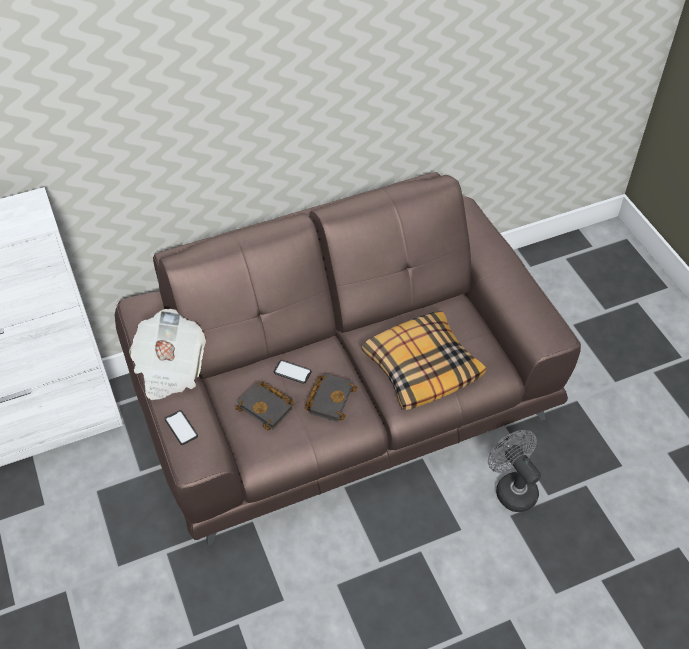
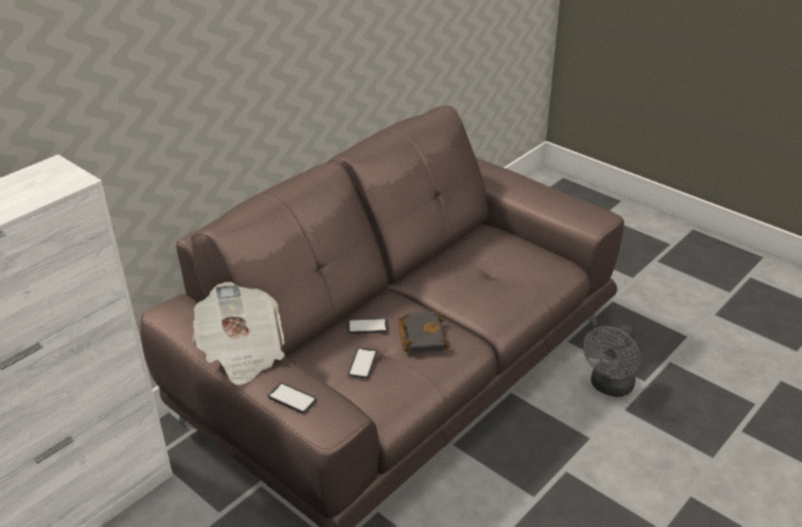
camera: 25 degrees left, 15 degrees down
(267, 407) = (362, 363): black book -> phone
(421, 367) = (490, 284): pillow -> none
(512, 488) = (609, 387): grey fan -> grey fan turned 90 degrees counterclockwise

